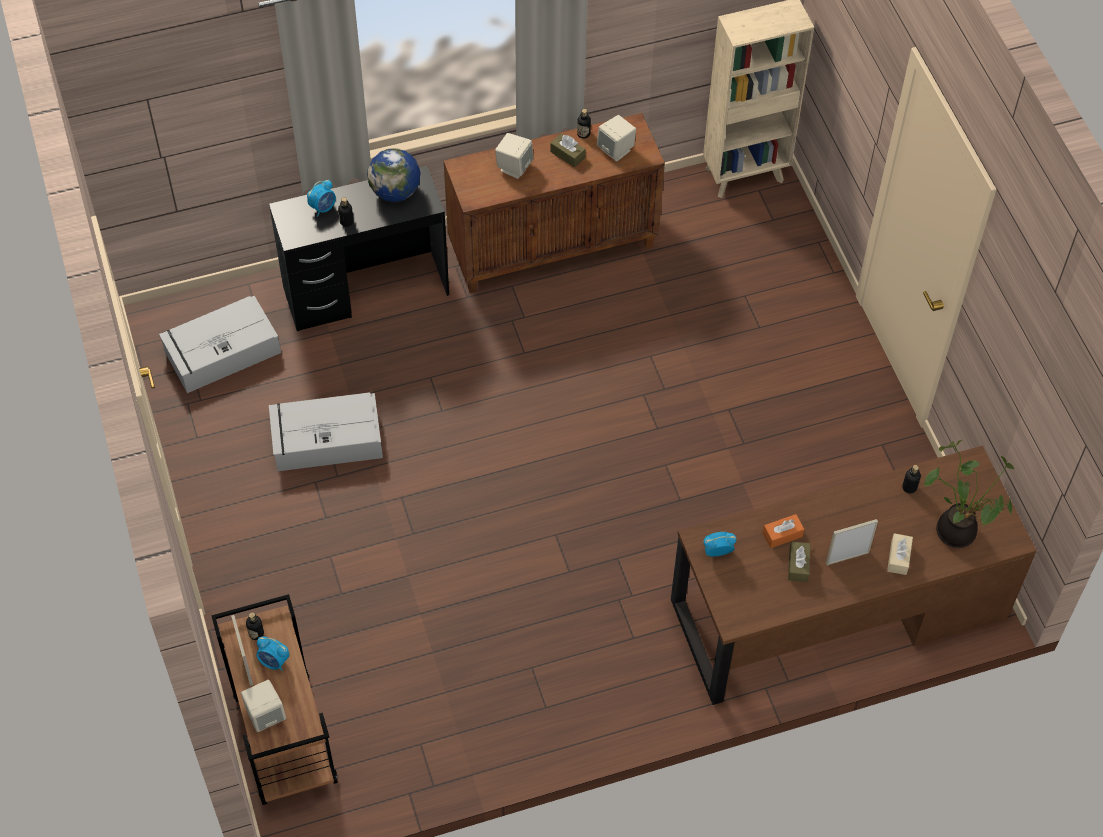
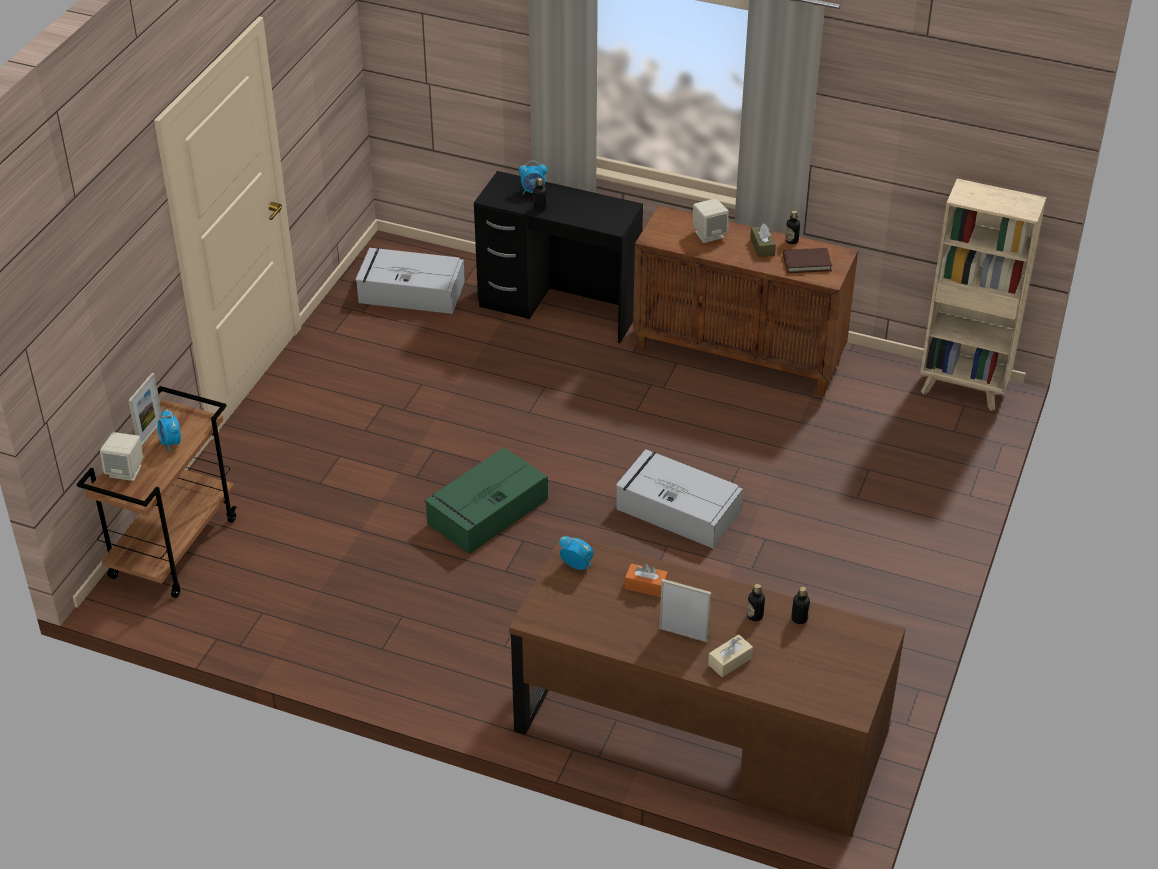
camera: 40 degrees right, 15 degrees down
(256, 633) = (180, 419): bottle -> bottle (755, 615)
(325, 440) = (421, 383): grey storage box -> grey storage box (676, 509)
(395, 192) = (598, 207): globe -> none
(502, 528) = (486, 512): none -> green storage box
(616, 150) = (807, 263): beige speaker -> brown book
(798, 565) = (634, 614): brown tissue box -> none
(957, 529) = (809, 673): potted plant -> none

